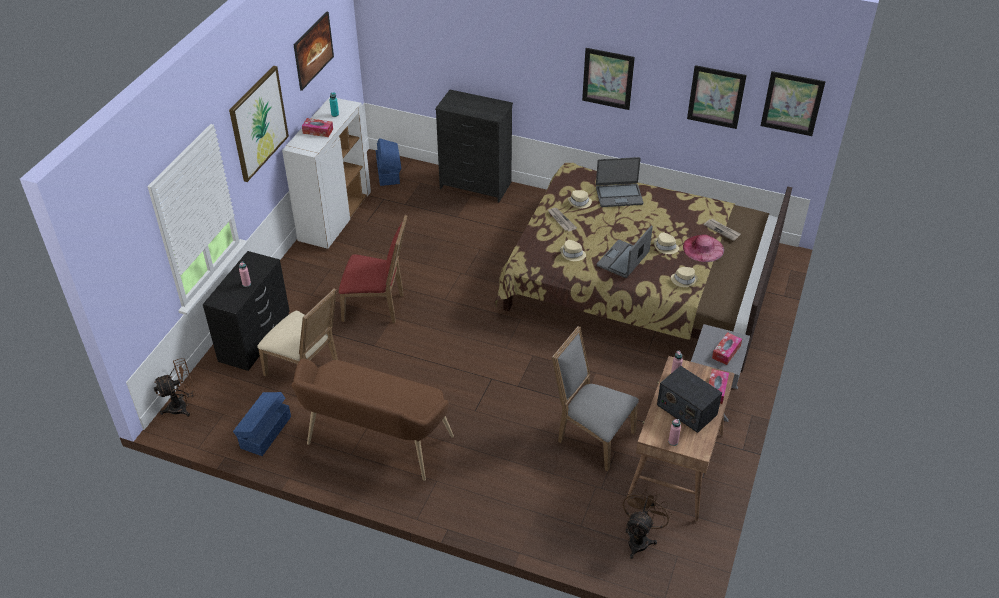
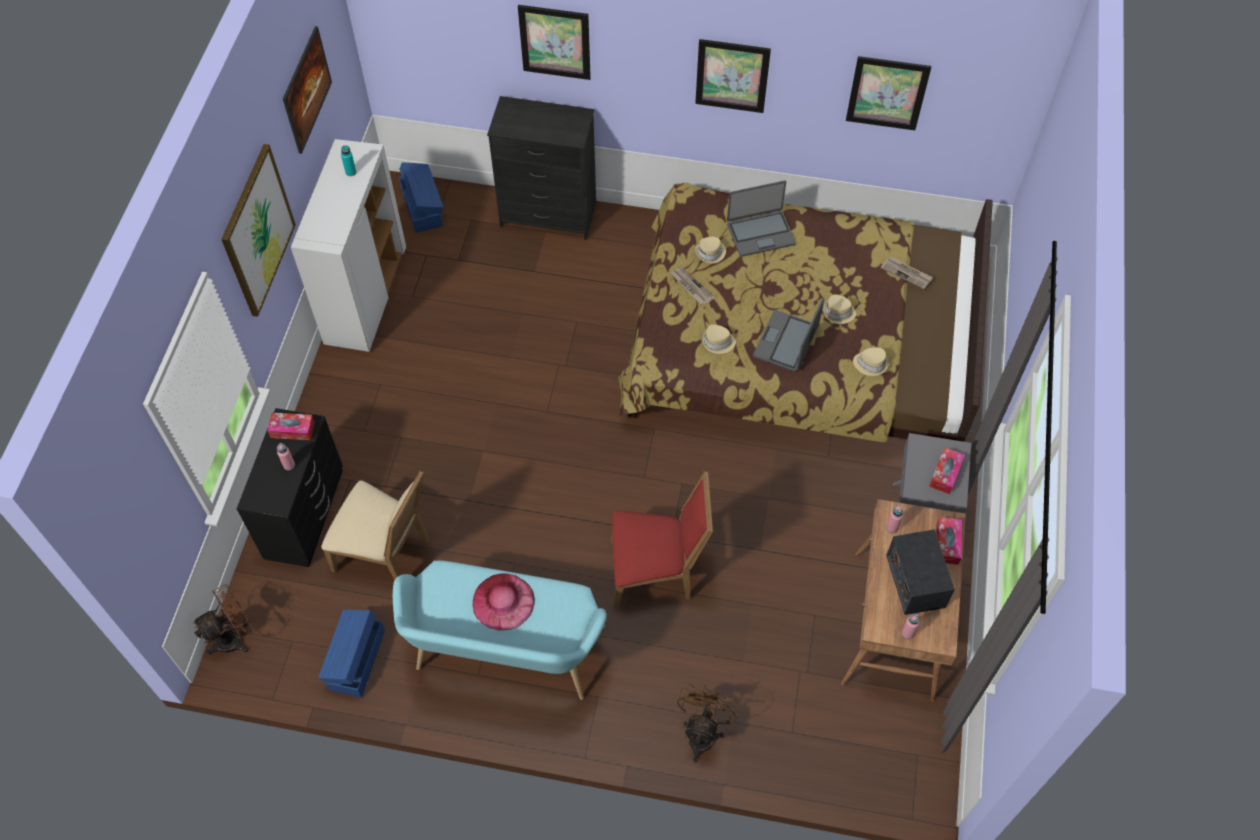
camera: 10 degrees left, 15 degrees up
(318, 131) = (334, 206): tissue box -> tissue box (292, 430)
(375, 444) = (506, 655): brown bench -> turquoise bench
(377, 306) = (458, 436): red chair -> red chair (656, 573)
(591, 436) = (781, 597): grey chair -> none
(640, 539) = (868, 738): brown fan -> brown fan (702, 733)
(686, 409) = (915, 580): radio -> radio turned 45 degrees clockwise
(703, 248) = (887, 307): pink hat -> pink hat (503, 601)
(792, 103) = (994, 97): picture -> picture (555, 42)

